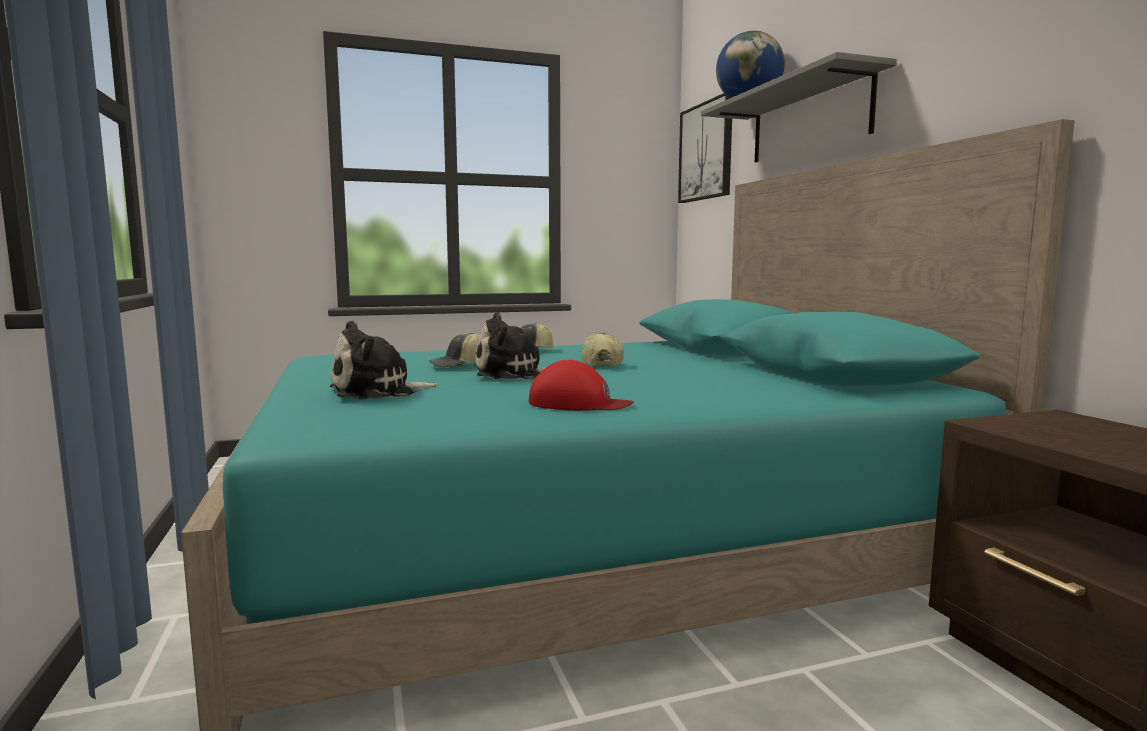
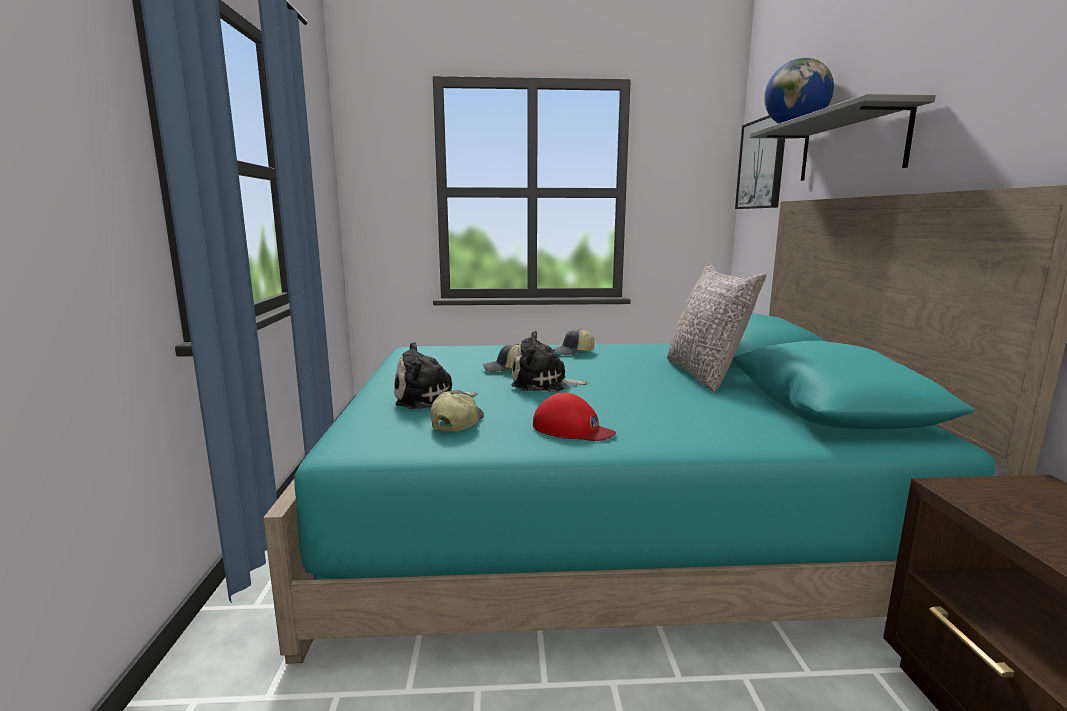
camera: 15 degrees right, 5 degrees up
(601, 364) = (623, 375): cap -> cap (456, 423)
(691, 360) = (705, 375): none -> grey pillow

